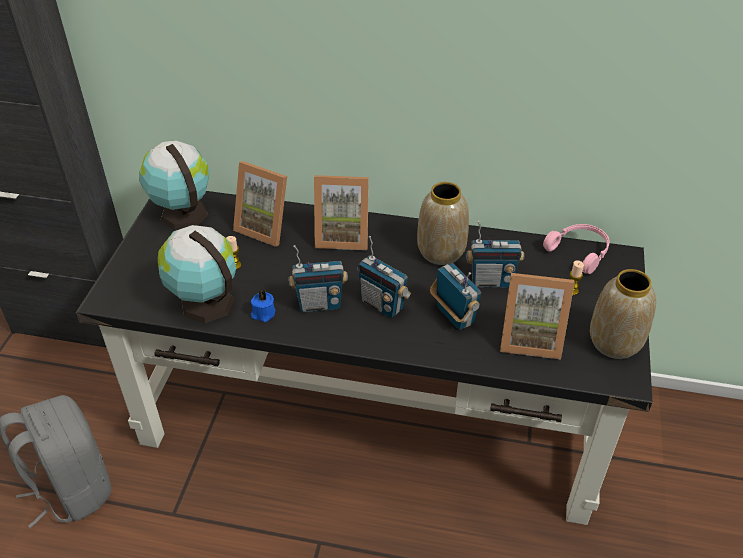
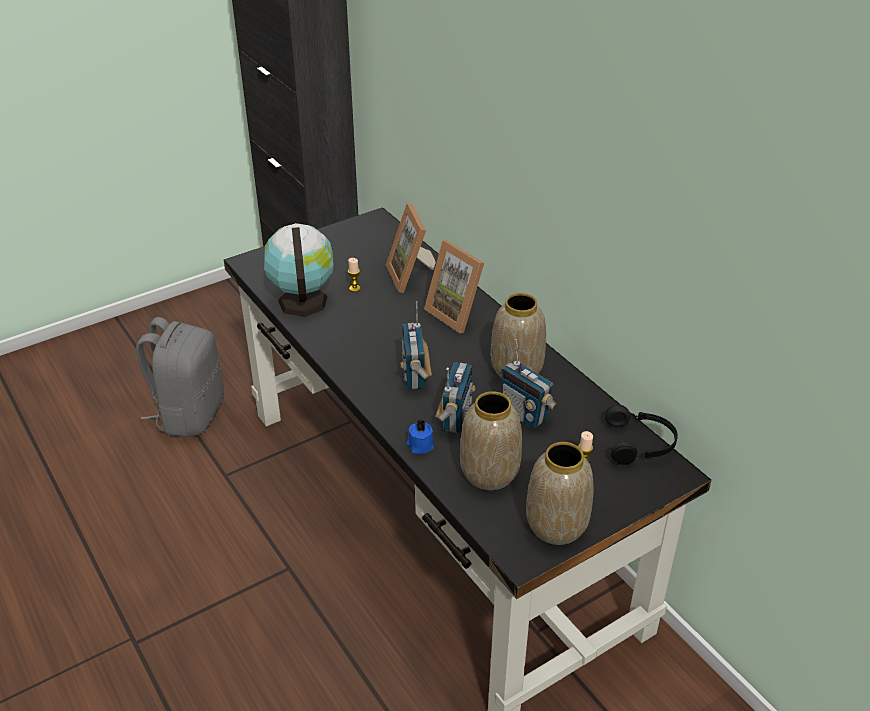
camera: 45 degrees right, 5 degrees down
(182, 213) = (370, 234): globe -> none
(263, 313) = (327, 330): blue candle -> blue candle (420, 445)
(319, 304) = (372, 348): radio -> none
(530, 338) = (490, 473): picture frame -> vase
(580, 251) = (640, 443): pink headphones -> black headphones

